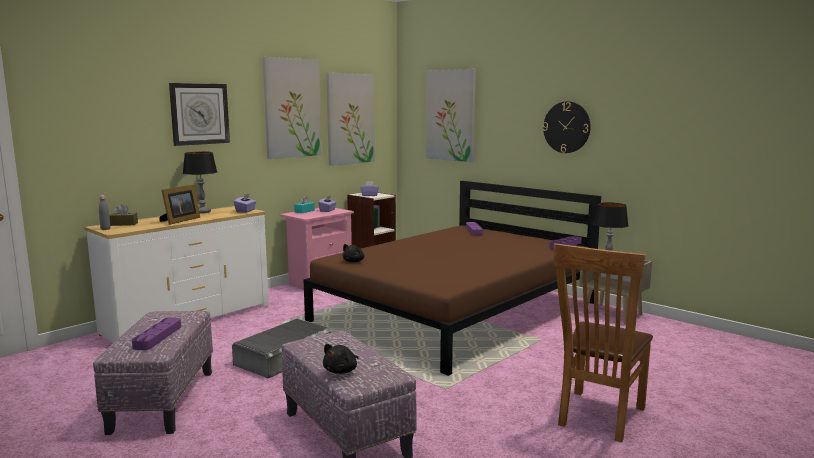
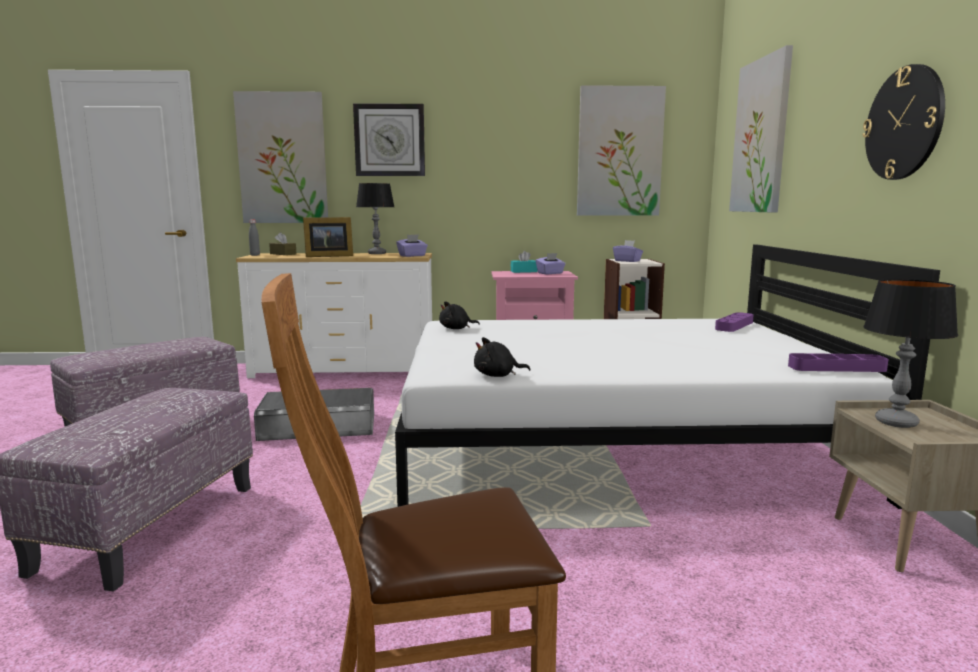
camera: 45 degrees right, 0 degrees up
(158, 337) = (122, 353): purple tray -> none
(292, 108) = (520, 135): picture -> picture (282, 158)
(341, 371) = (77, 426): black plush toy -> black plush toy (497, 375)
(456, 311) = (614, 443): brown bed -> white bed

